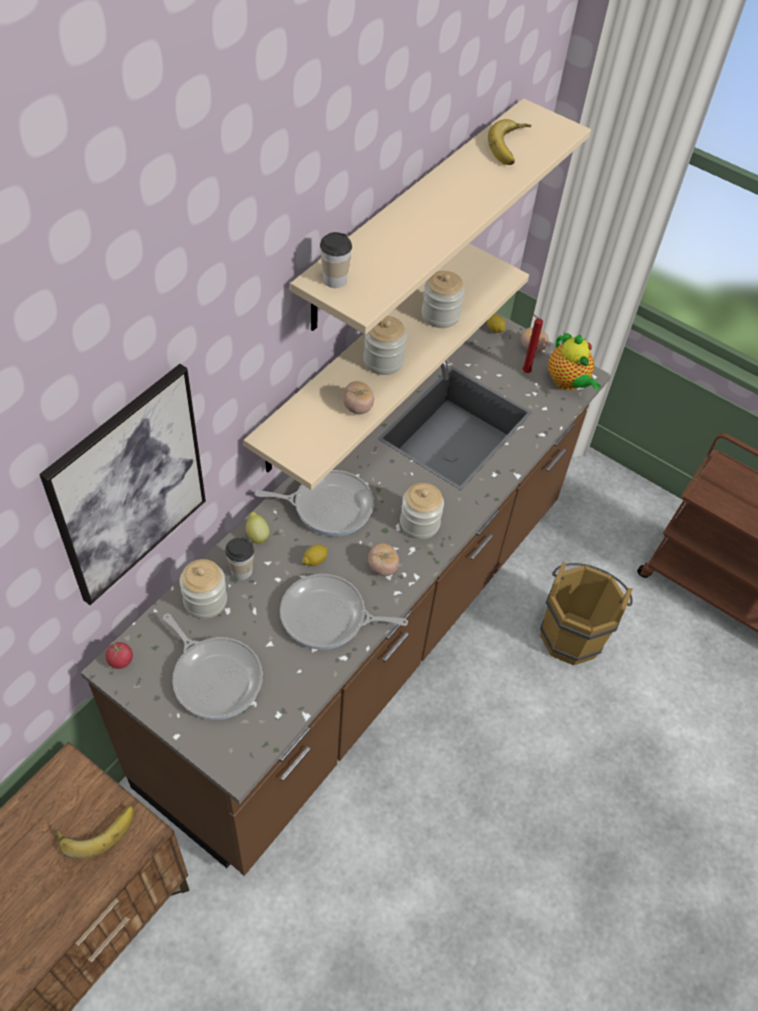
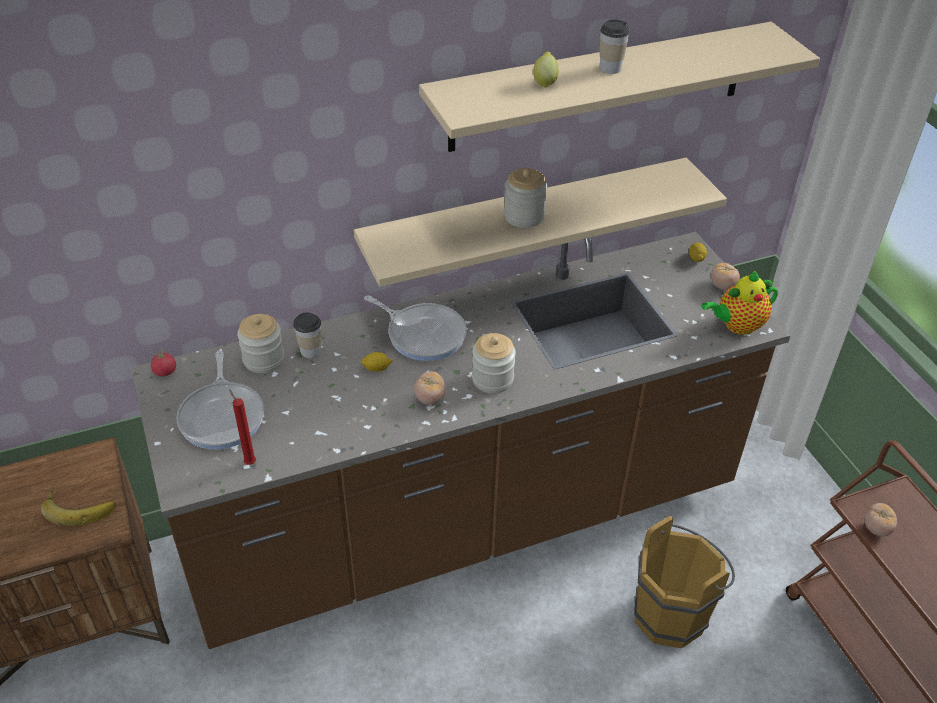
camera: 35 degrees right, 10 degrees down
(129, 486) = (205, 203): picture -> none
(257, 535) = (345, 331): lemon -> lemon (545, 82)
(328, 617) = (350, 414): frying pan -> none
(335, 280) = (457, 92): cup -> cup (610, 68)
(357, 407) = (469, 241): tomato -> tomato (876, 528)
(440, 315) = (608, 201): jar -> none
(512, 147) = (722, 50): banana -> none
(524, 372) = (698, 301): red candle -> red candle (249, 462)
(568, 383) = (737, 326): teapot -> teapot turned 60 degrees clockwise

